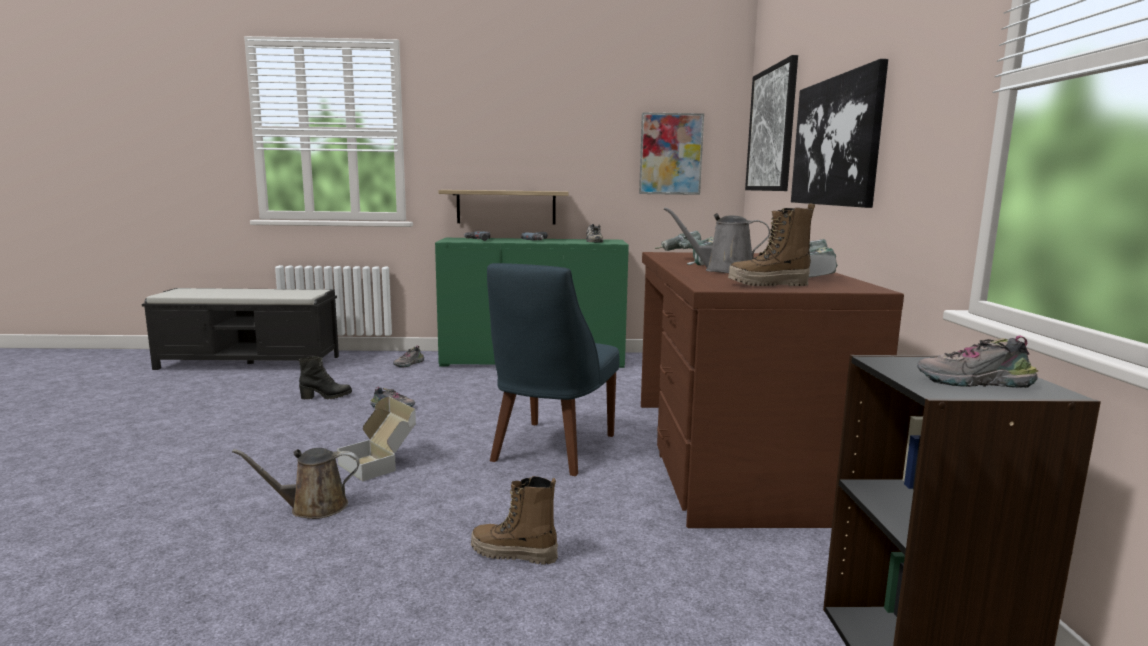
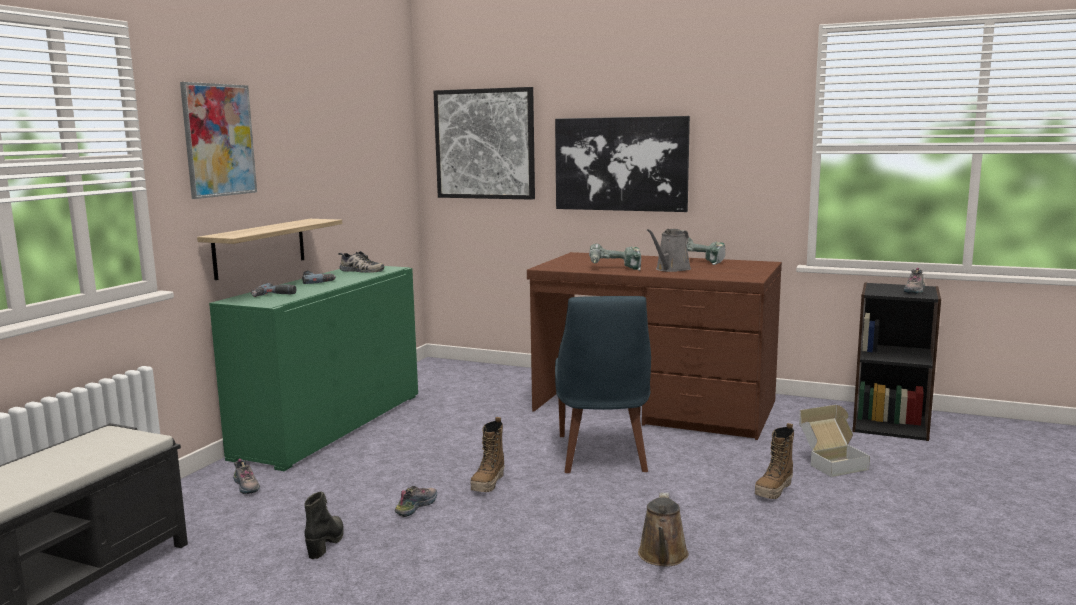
camera: 65 degrees left, 0 degrees up
(379, 463) = (581, 523): cardboard box -> cardboard box (831, 463)
(550, 450) = (602, 455): blue chair -> blue chair turned 45 degrees clockwise
(671, 154) = (377, 166): picture -> picture (219, 140)
(768, 285) = (743, 271): boot -> boot (488, 483)

